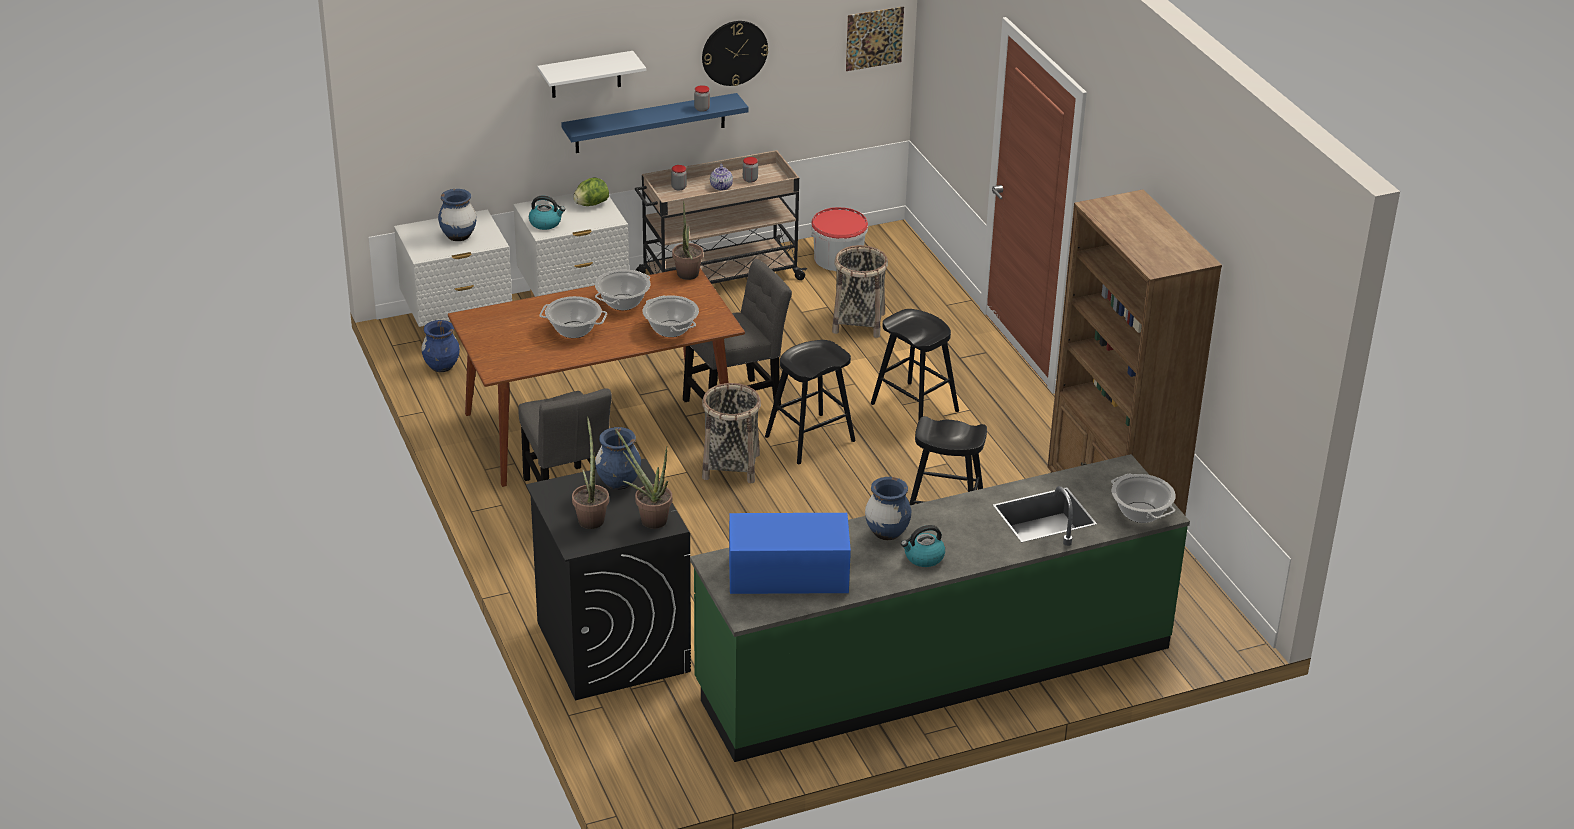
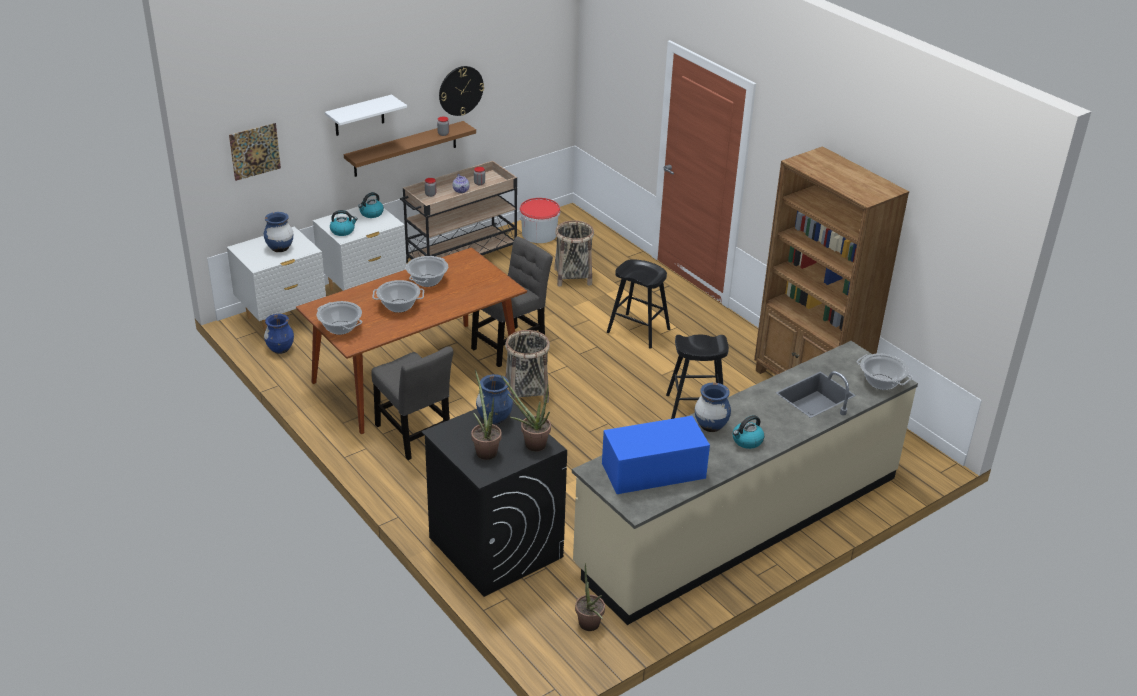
camera: 15 degrees left, 0 degrees up
(591, 204) = (371, 213): lettuce -> kettle
(650, 123) = (405, 149): blue shelf -> brown shelf
(671, 329) = (472, 296): cooking pot -> cooking pot (340, 328)
(687, 277) = (467, 256): potted plant -> potted plant (590, 627)
(809, 439) = (575, 364): black stool -> none
(874, 38) = (552, 72): picture -> picture (255, 151)
(934, 667) = (739, 521): green counter -> beige counter

